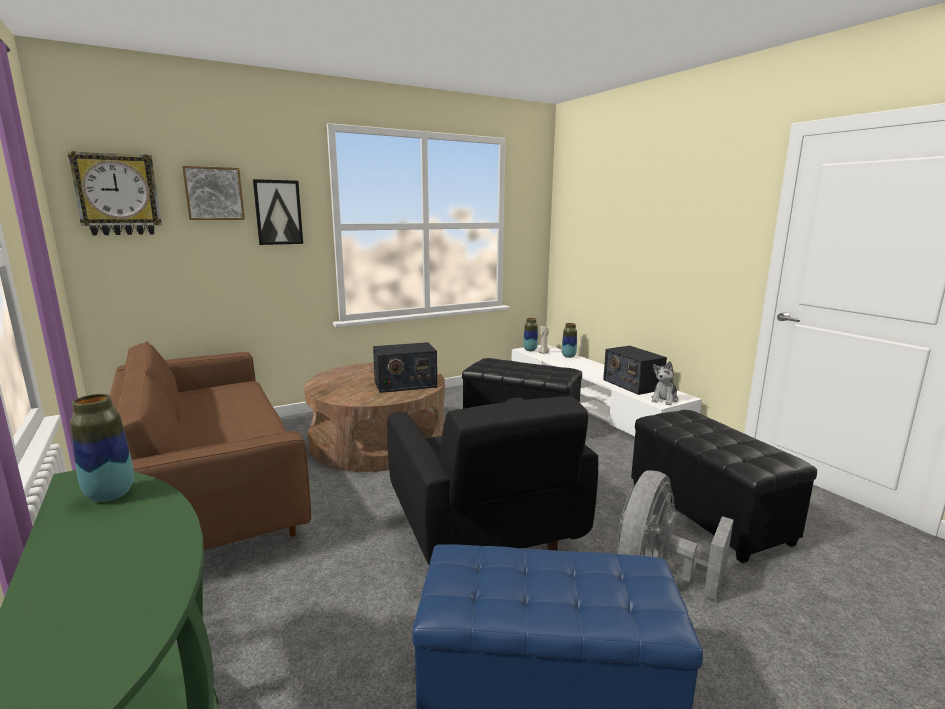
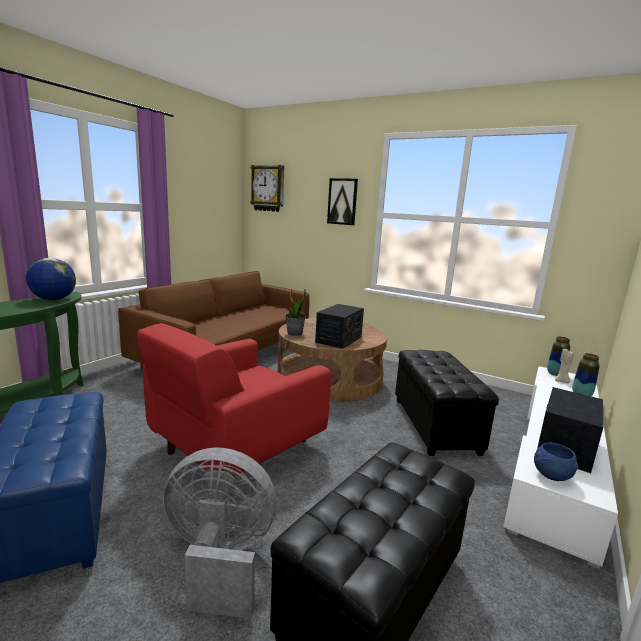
camera: 60 degrees right, 0 degrees up
(110, 495) = (54, 299): vase -> globe
(214, 193) = (309, 188): picture -> none
(356, 398) = (295, 333): none -> potted plant
(405, 384) = (338, 339): radio -> radio turned 105 degrees counterclockwise
(483, 533) = (235, 448): black armchair -> red armchair
(664, 399) = (552, 477): plush toy -> blue bowl

